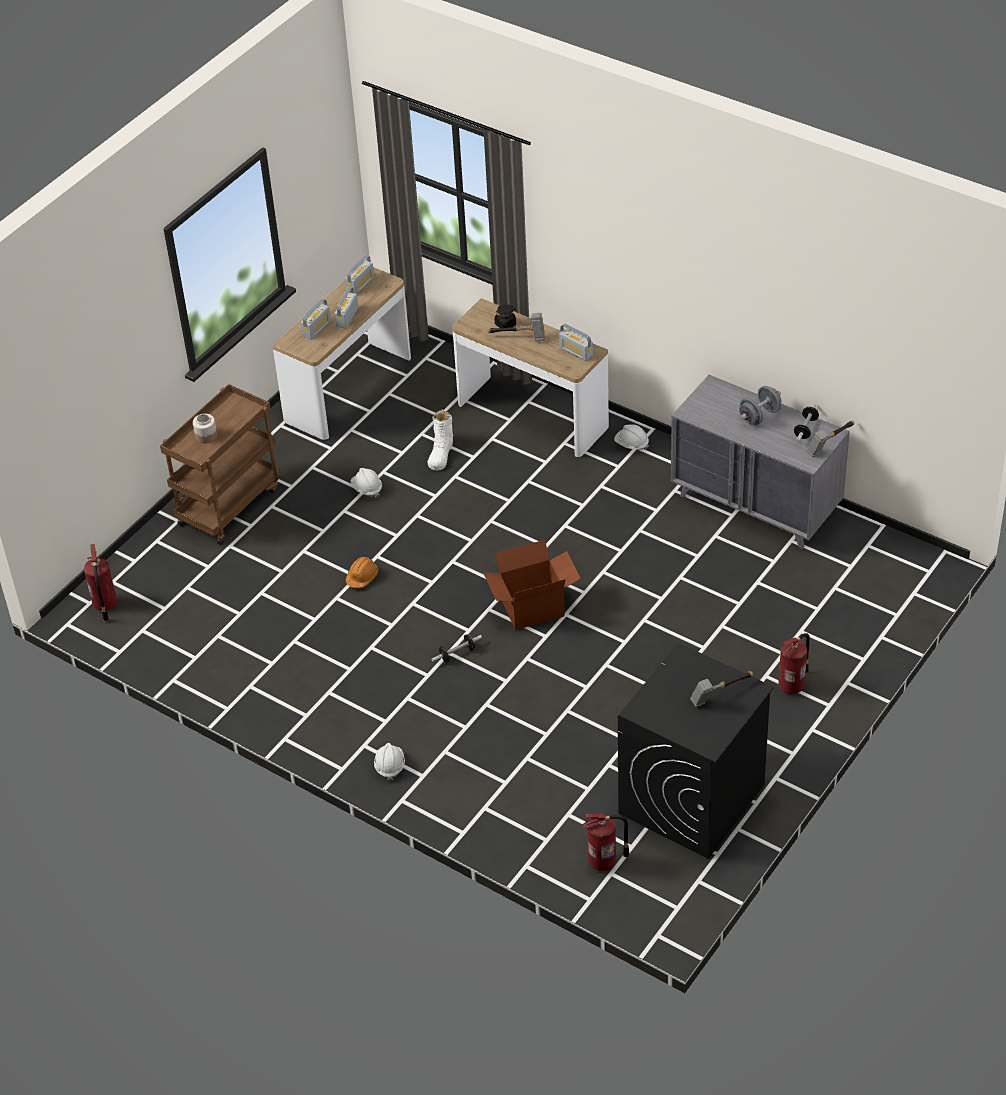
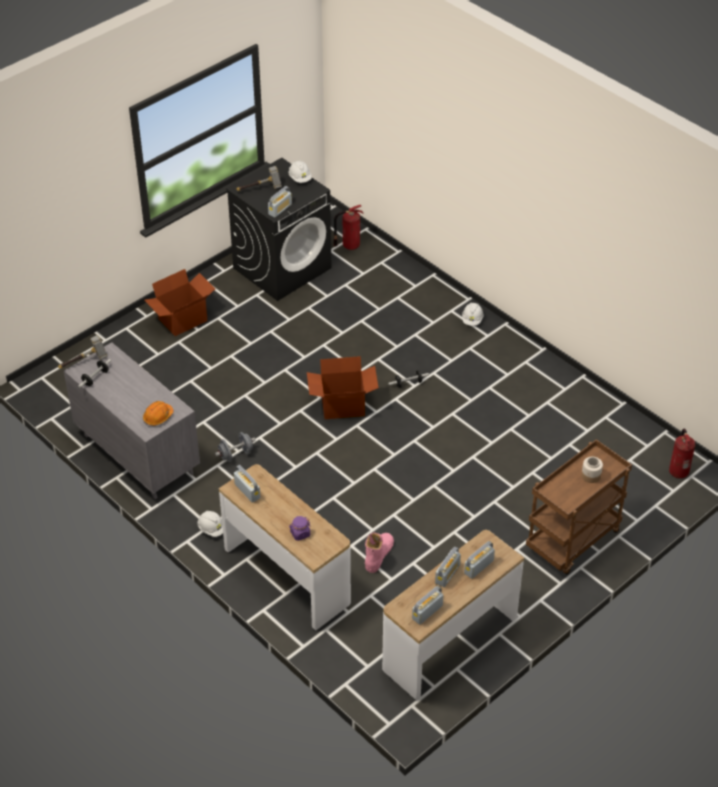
camera: 170 degrees left, 0 degrees up
(362, 577) = (468, 455): orange hard hat -> orange hard hat (158, 417)
(367, 489) = (451, 533): white hard hat -> white hard hat (300, 178)
(441, 453) = (378, 555): white boot -> pink boot
(505, 324) = (300, 534): black jar -> purple jar
(518, 337) = (293, 516): hammer -> none
(677, 665) = (280, 209): none -> radio
(759, 416) = (125, 396): grey dumbbell -> grey dumbbell (236, 454)
(792, 685) = (183, 320): fire extinguisher -> cardboard box

